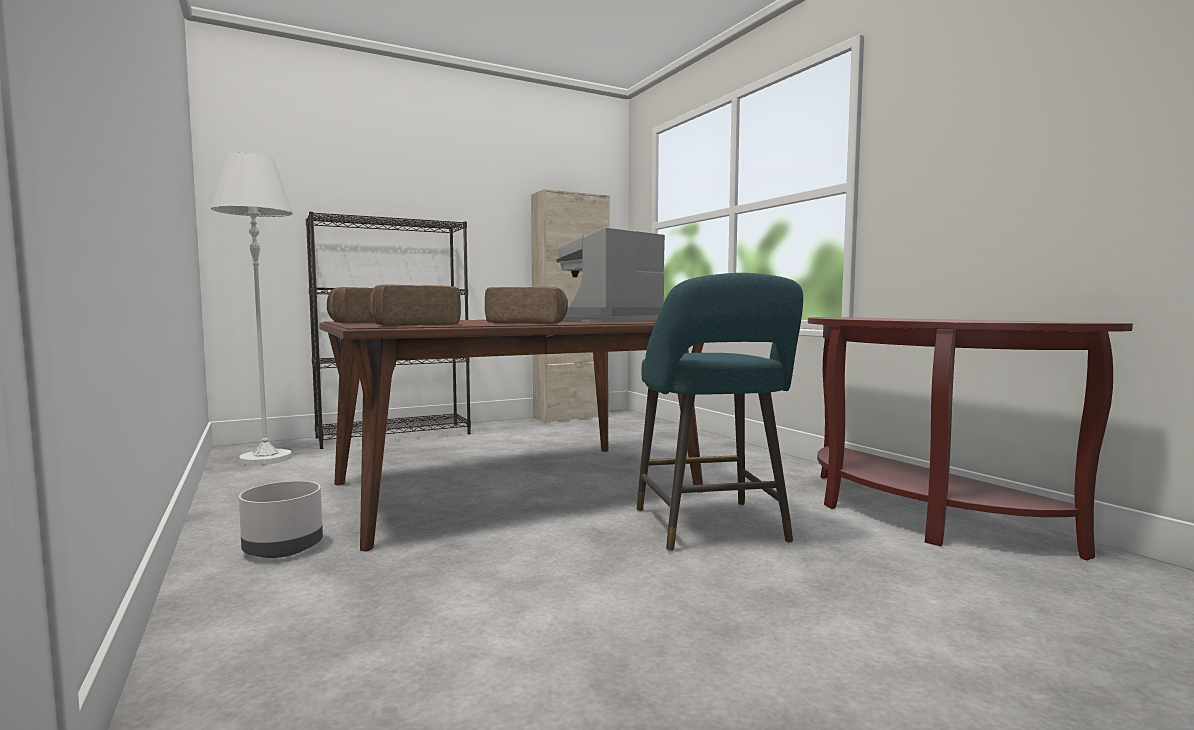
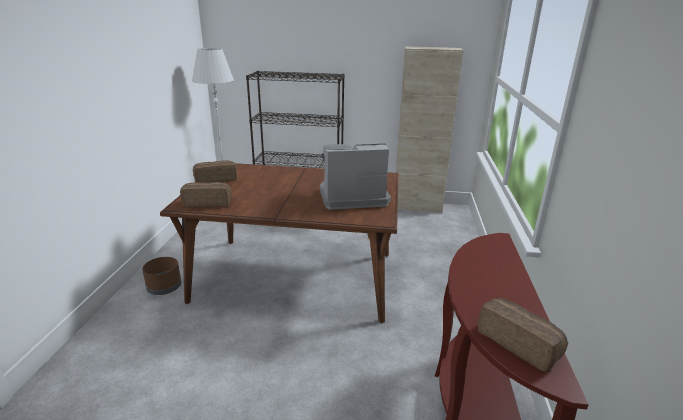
camera: 35 degrees right, 20 degrees up
(282, 548) = (164, 287): grey planter -> brown planter
(527, 323) = (272, 207): bread -> bread (519, 343)
(712, 529) = (338, 360): turquoise stool -> none

